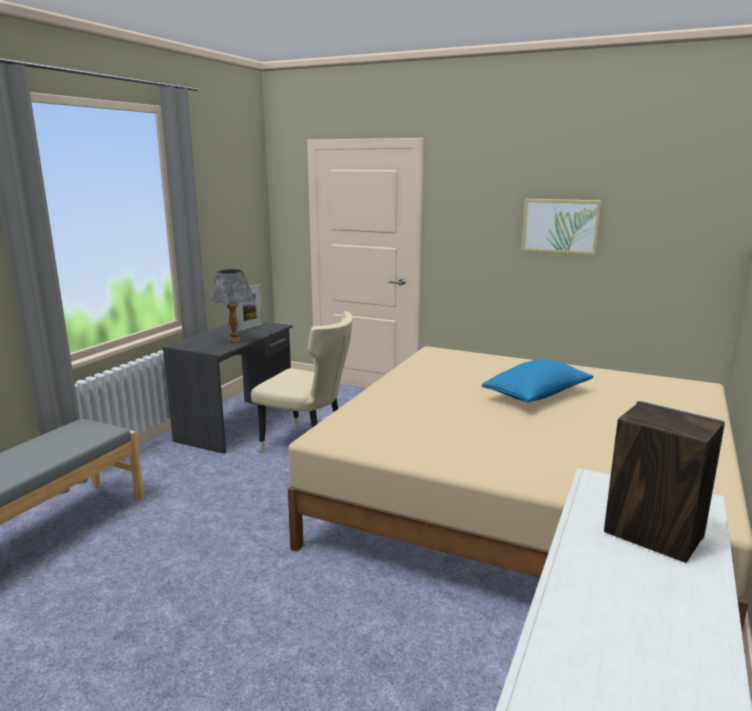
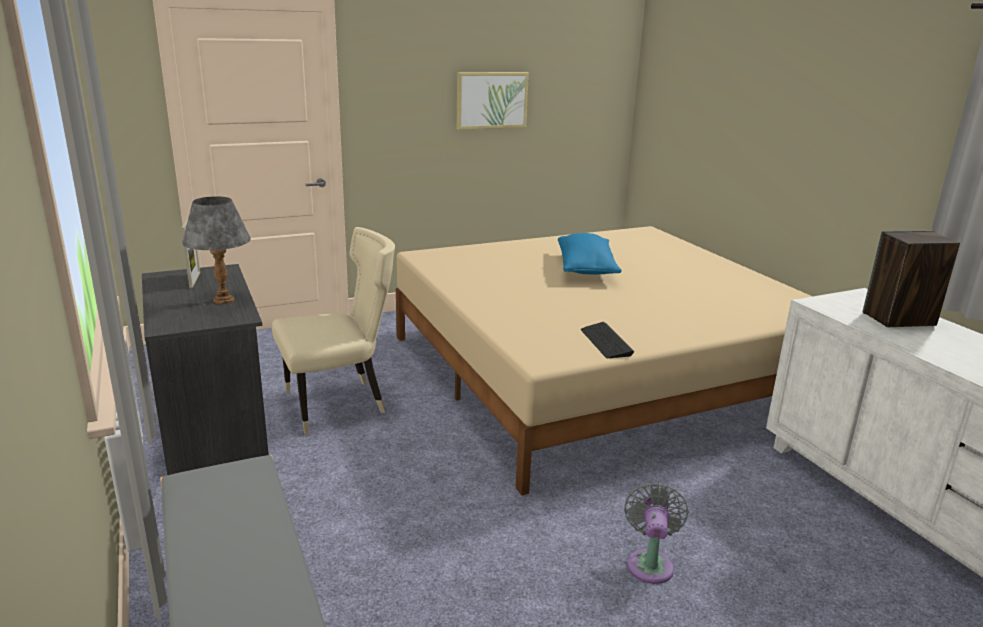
camera: 50 degrees left, 5 degrees up
(270, 644) = (650, 563): none -> grey fan
(397, 446) = (606, 342): none -> keyboard

